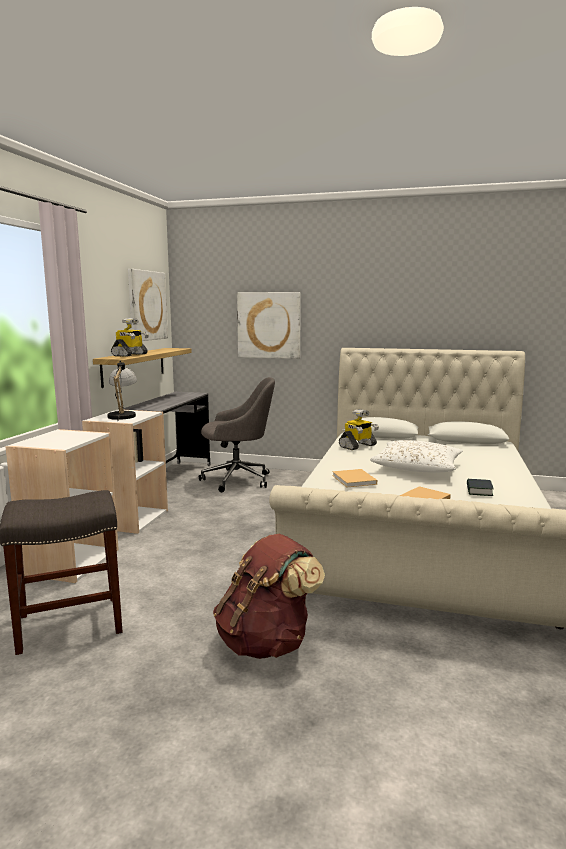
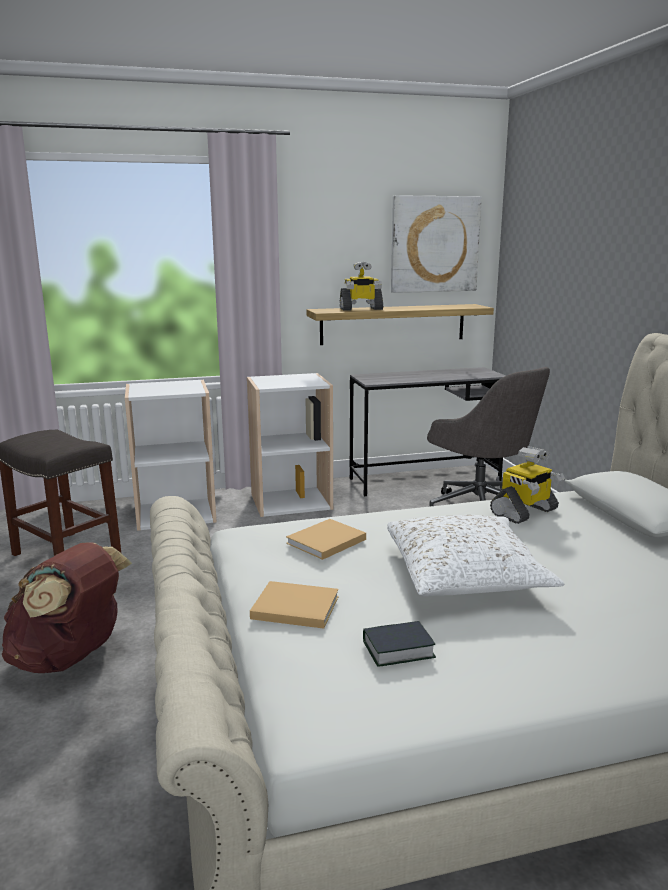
camera: 60 degrees right, 5 degrees up
(123, 415) = (289, 379): table lamp -> none
(269, 325) = (583, 280): picture -> none
(358, 446) = (524, 512): toy robot -> toy robot turned 60 degrees counterclockwise

